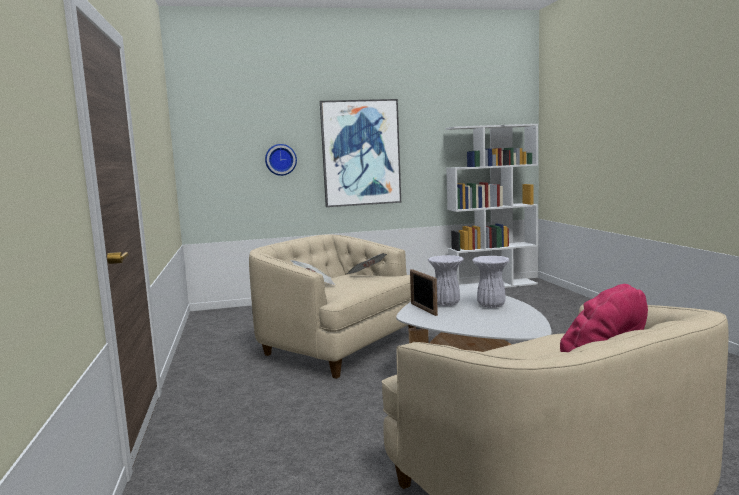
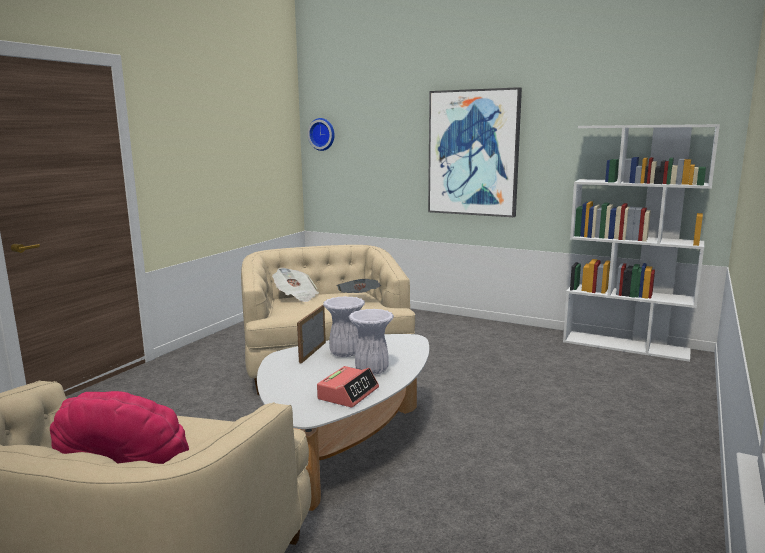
camera: 40 degrees right, 5 degrees up
(280, 159) = (389, 155): wall clock -> wall clock (322, 134)
(517, 317) = (348, 393): none -> alarm clock

